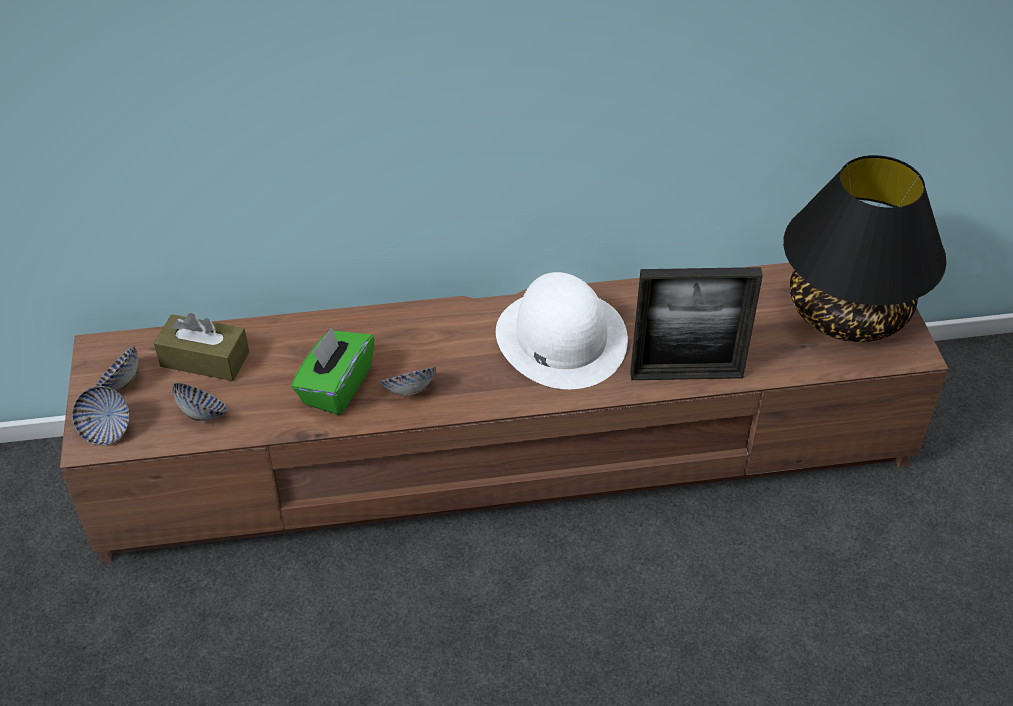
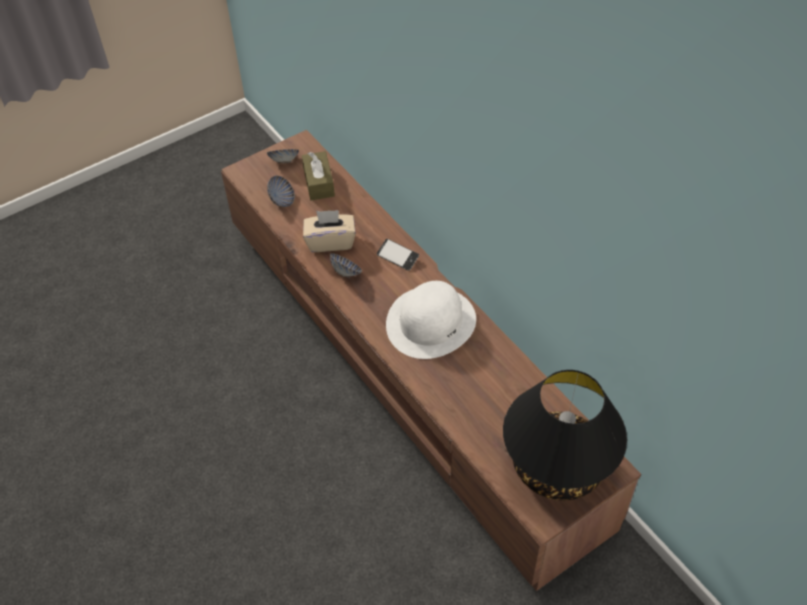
camera: 65 degrees right, 5 degrees up
(106, 430) = (252, 172): bowl -> none
(336, 387) = (330, 241): green tissue box -> beige tissue box
(422, 328) = (397, 257): none -> phone
(686, 375) = (439, 395): picture frame -> none

